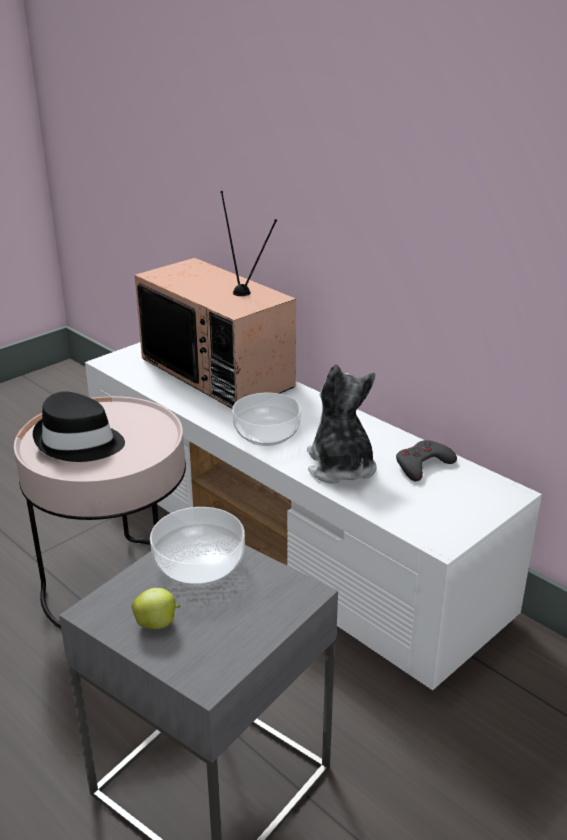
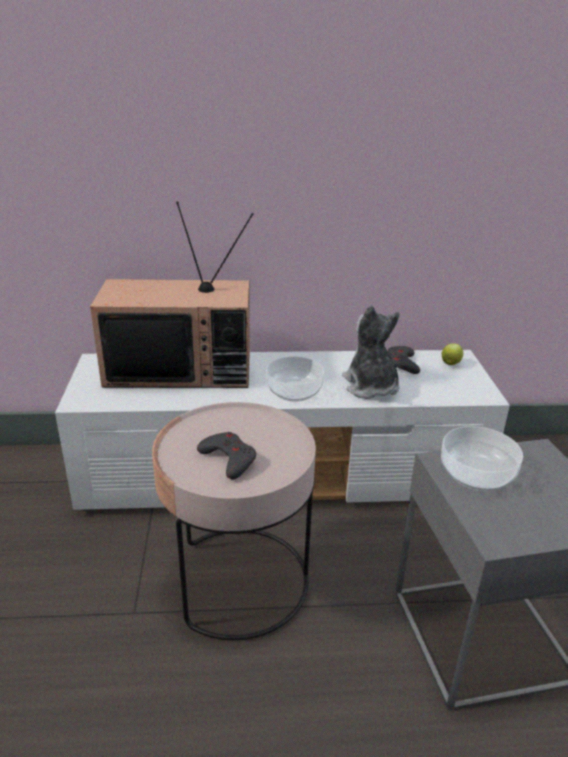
camera: 50 degrees left, 0 degrees up
(79, 443) = (228, 459): black hat -> grey game controller
(157, 624) = (534, 519): apple -> apple (450, 363)
(340, 467) = (370, 387): plush toy -> plush toy turned 45 degrees clockwise

